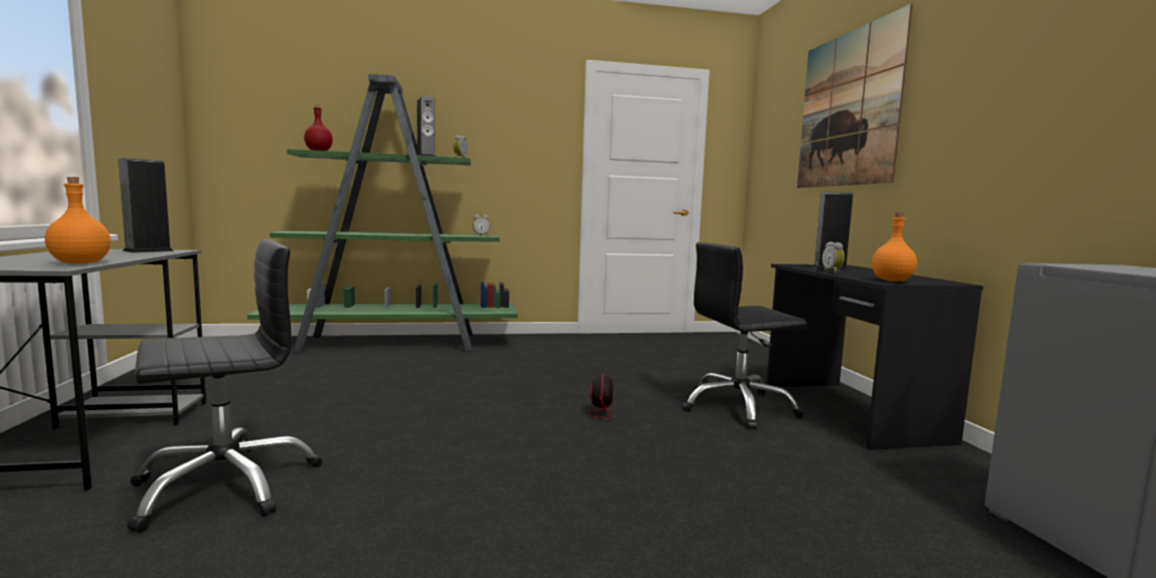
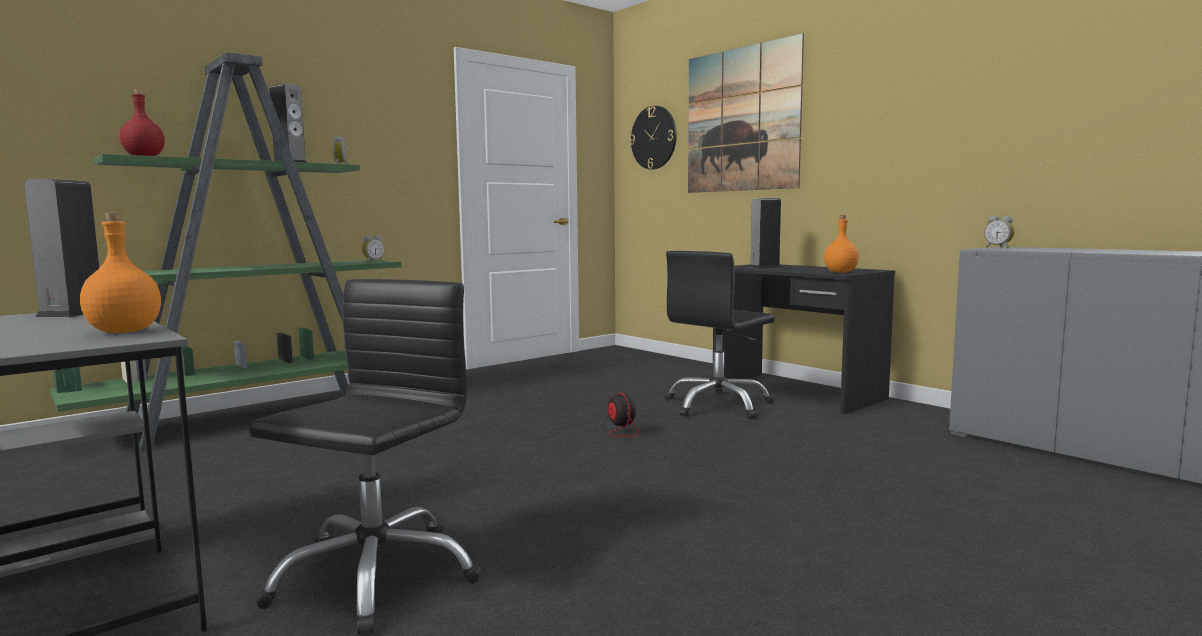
camera: 30 degrees left, 0 degrees up
(777, 133) = (654, 137): none -> wall clock
(833, 272) = (780, 269): alarm clock -> alarm clock (998, 247)

